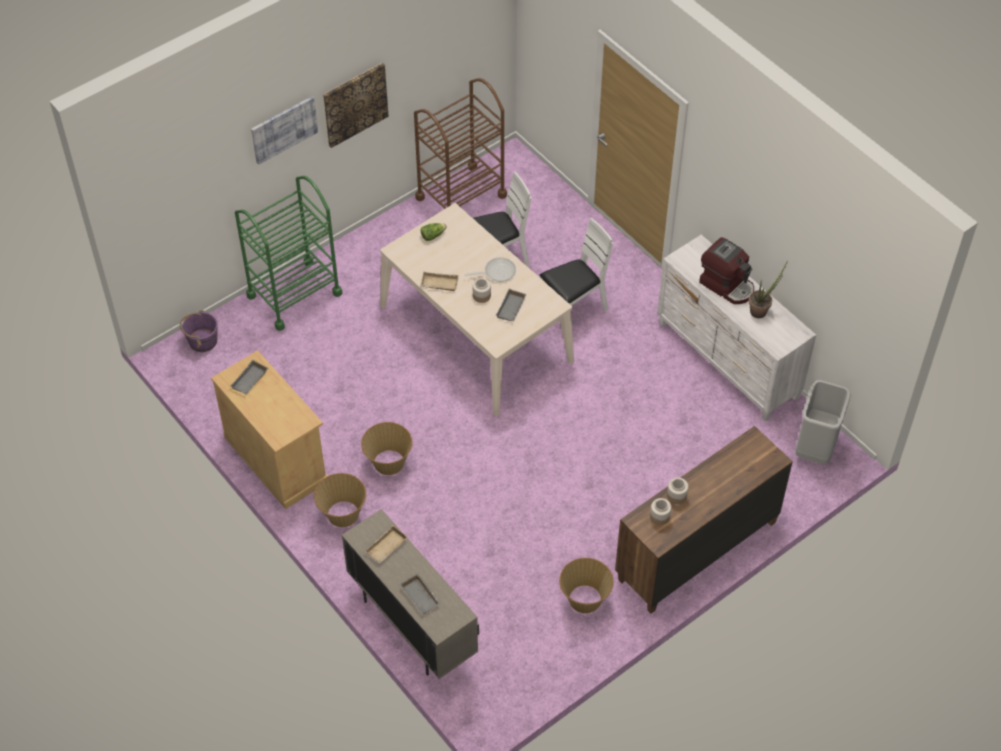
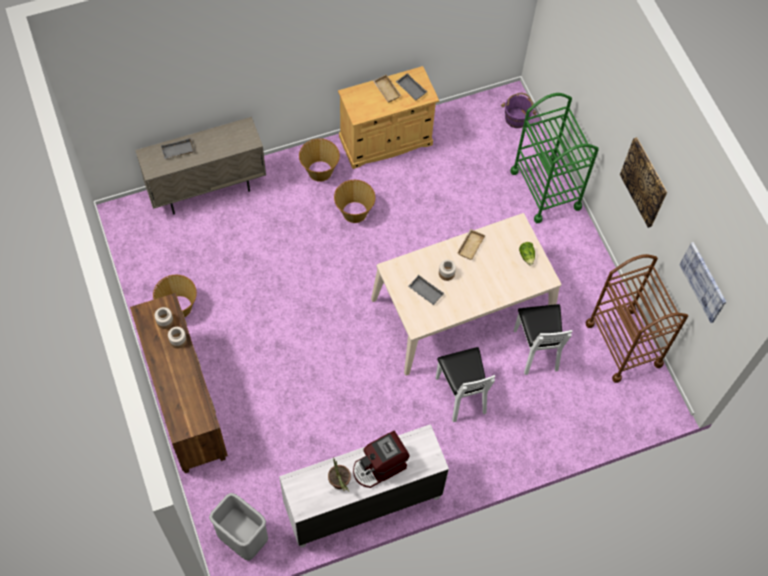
camera: 105 degrees right, 10 degrees up
(284, 129) = (614, 111): picture -> picture (703, 282)
(387, 547) = (227, 141): beige tray -> beige tray (386, 90)
(497, 272) = (469, 293): frying pan -> none

